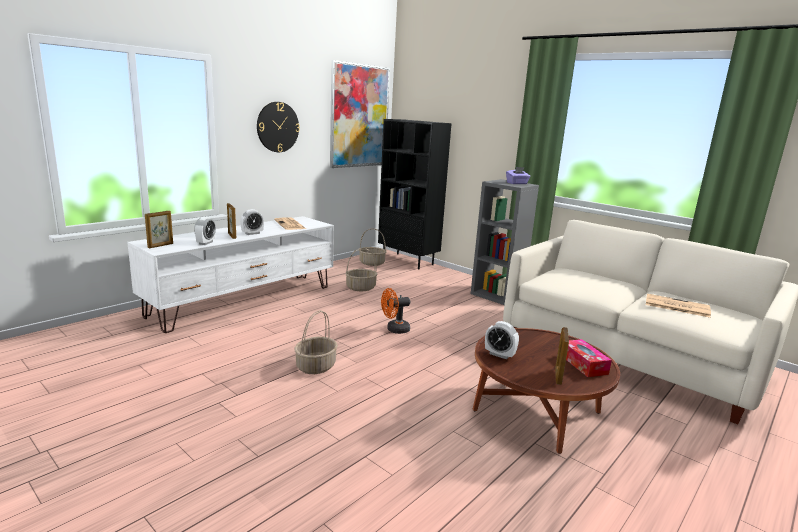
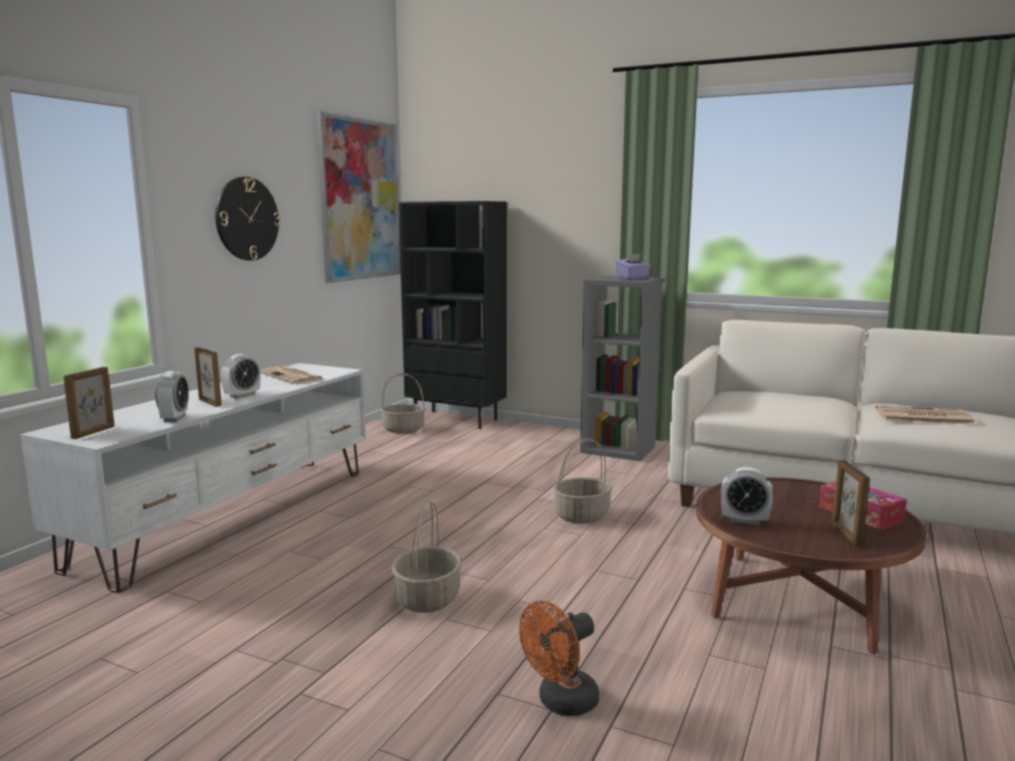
camera: 15 degrees left, 5 degrees down
(361, 288) = (413, 467): basket -> basket (582, 515)
(394, 330) = (510, 520): orange fan -> orange fan (561, 703)

